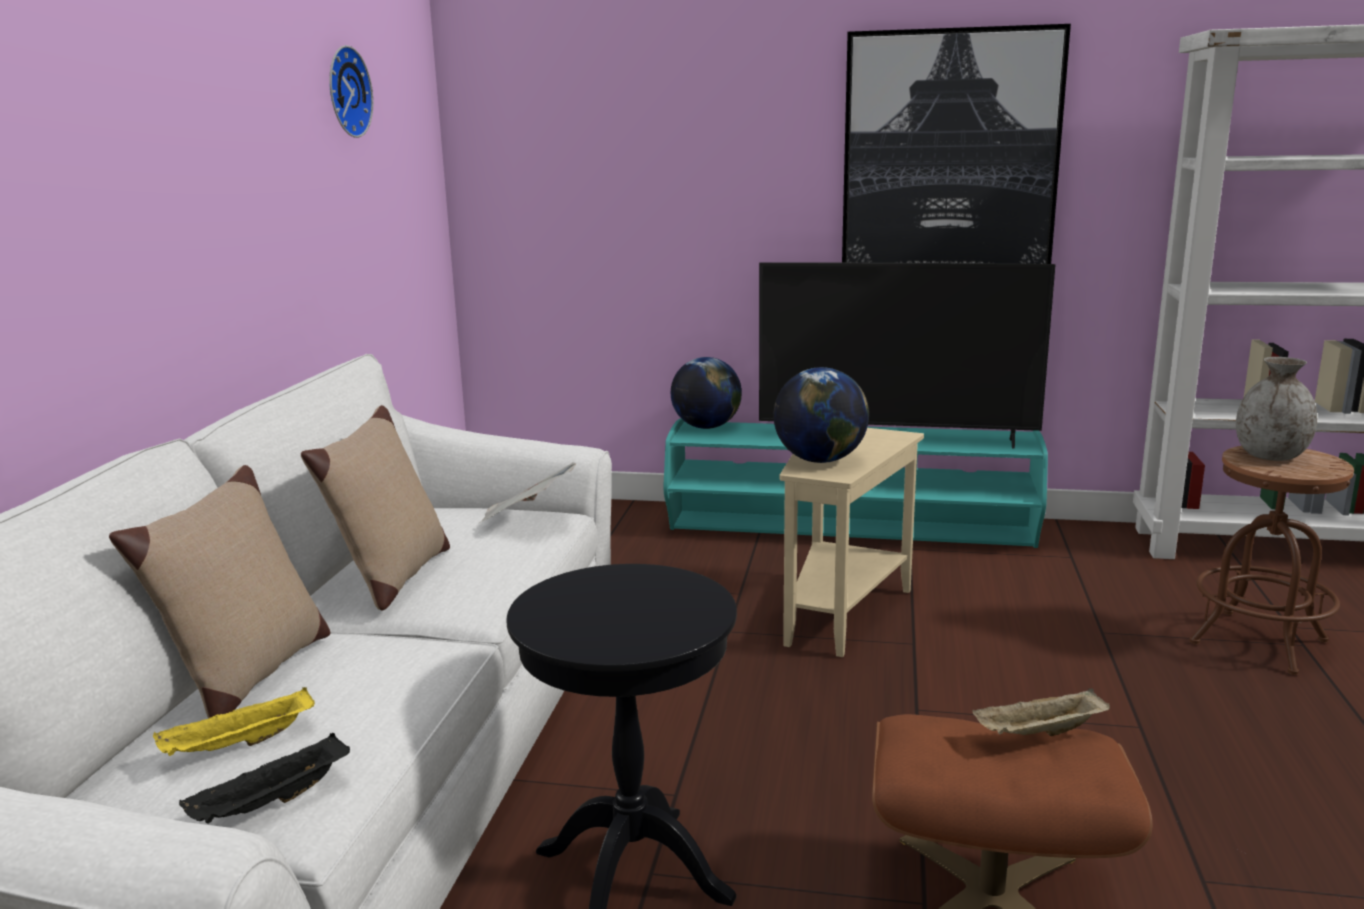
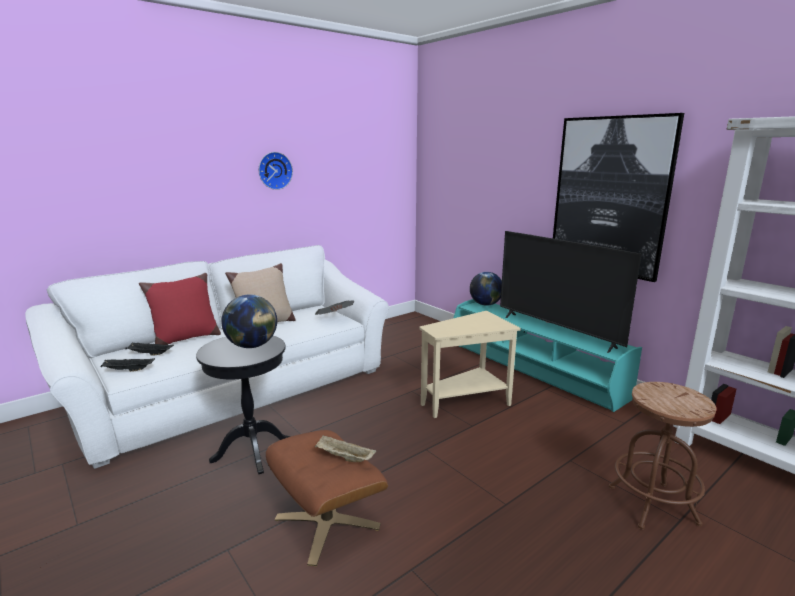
camera: 40 degrees right, 0 degrees up
(239, 745) = (149, 354): yellow tray -> black tray
(248, 676) = (185, 338): beige pillow -> red pillow
(345, 92) = (347, 145): wall clock -> wall clock (274, 170)
(820, 460) = (447, 326): globe -> globe (252, 346)
(1271, 456) = (668, 393): grey vase -> none

